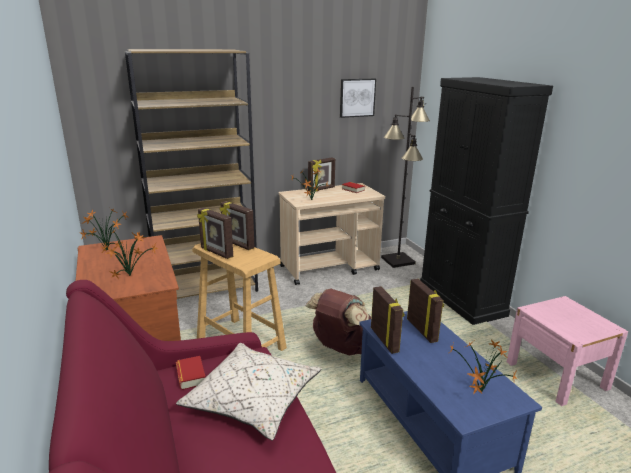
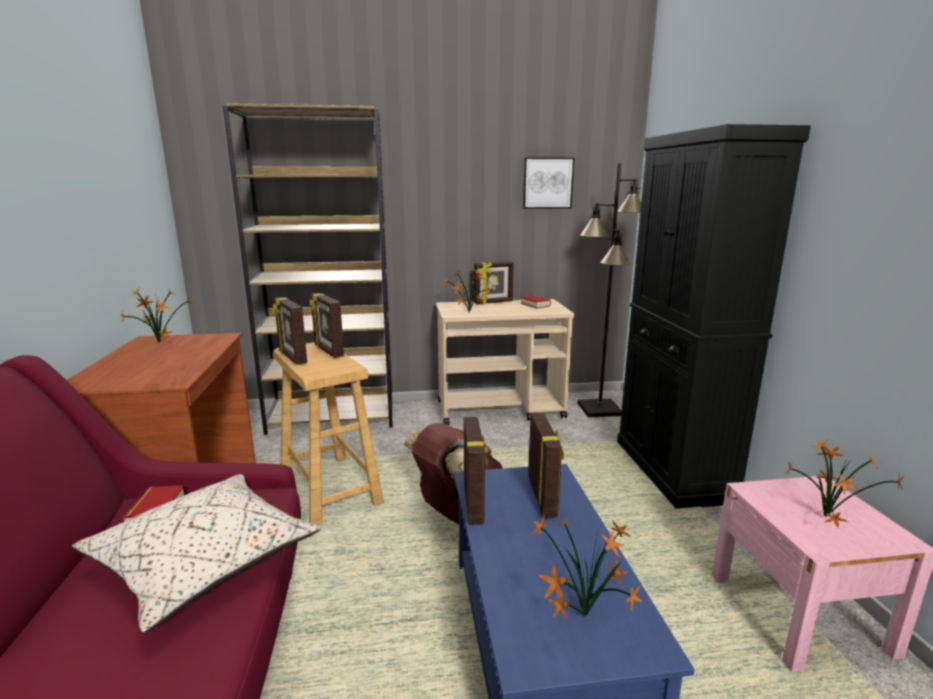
camera: 15 degrees right, 5 degrees down
(131, 275) = (151, 369): potted plant -> potted plant (826, 516)

